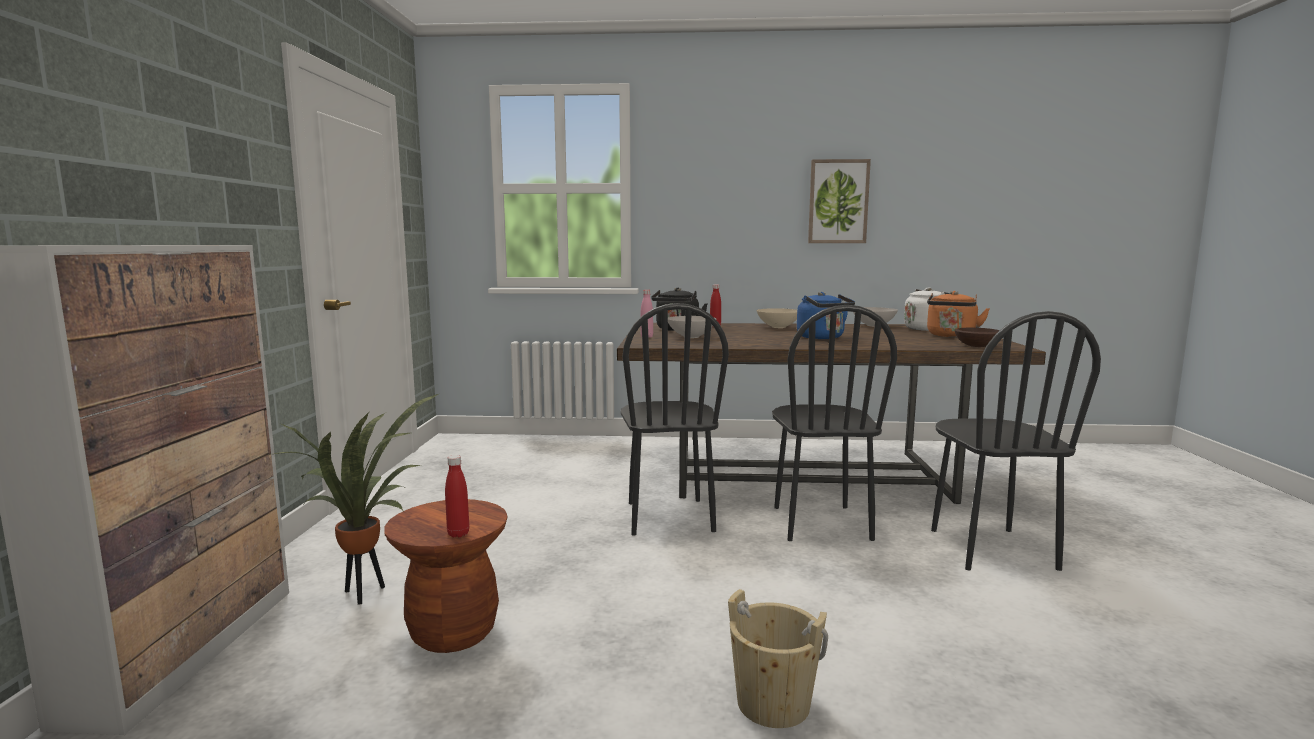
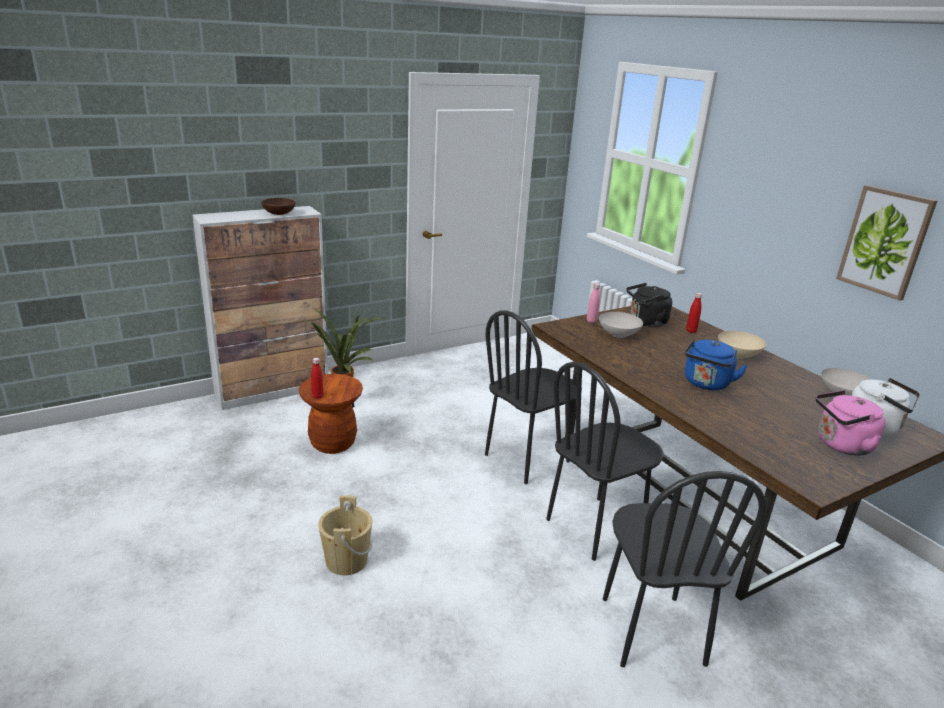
camera: 55 degrees right, 15 degrees up
(951, 336) = (841, 445): orange kettle -> pink kettle
(977, 346) = (787, 465): brown bowl -> brown bowl (278, 213)
(991, 549) = (651, 630): black chair -> black chair turned 60 degrees counterclockwise

